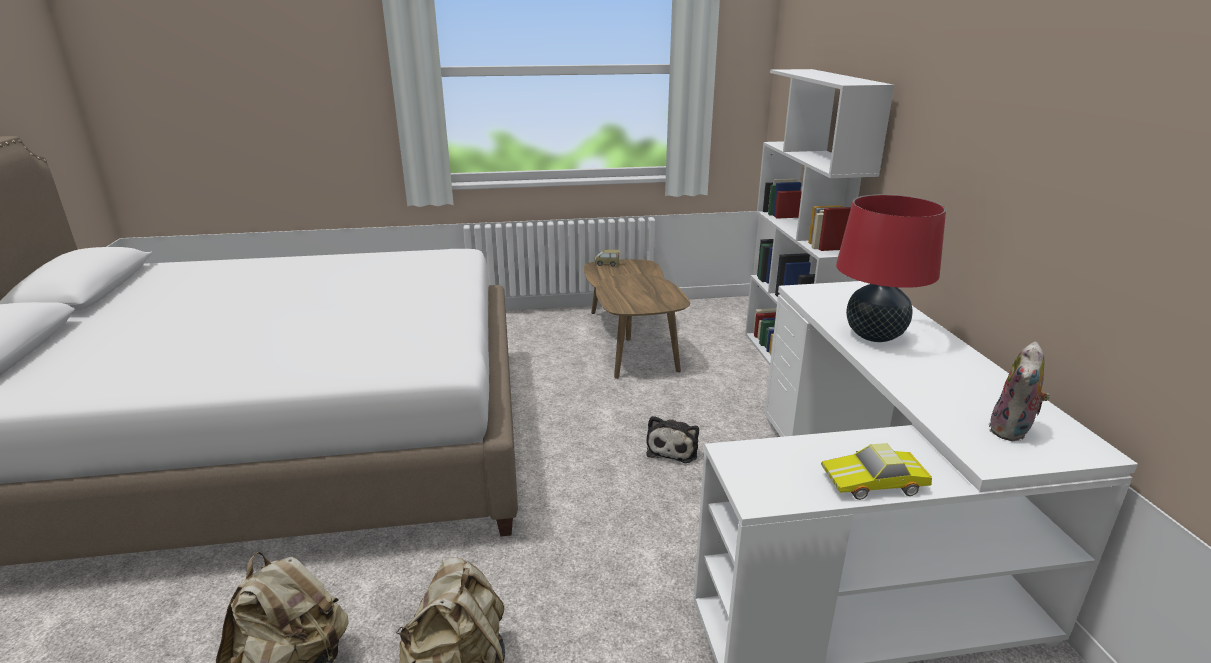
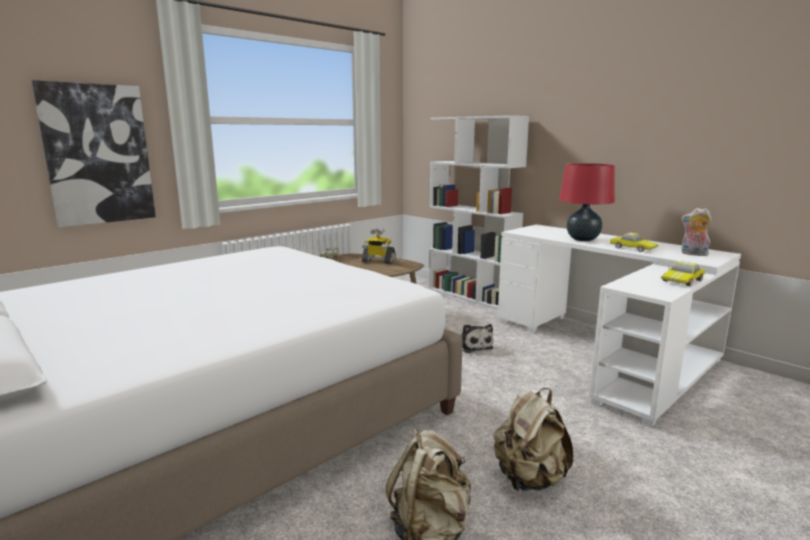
camera: 35 degrees left, 10 degrees down
(320, 115) = (98, 154): none -> picture
(640, 285) = (378, 261): none -> toy robot
(920, 381) = (633, 248): none -> toy car
(1012, 431) = (693, 254): plush toy -> plush toy turned 120 degrees clockwise

